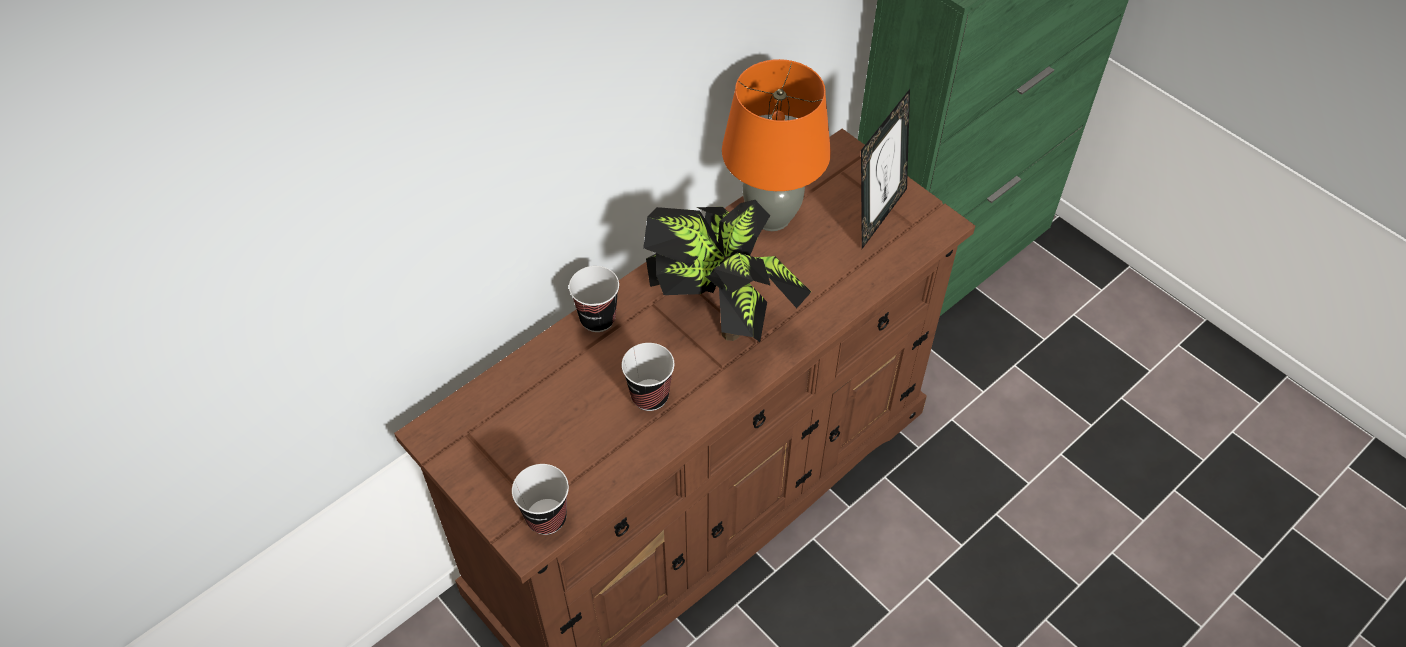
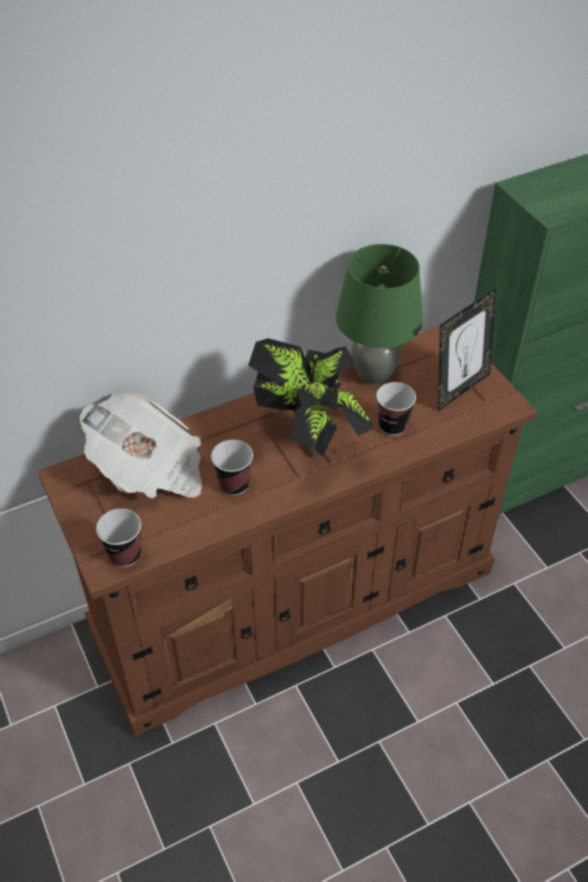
camera: 15 degrees right, 5 degrees down
(538, 399) = (150, 469): none -> newspaper
(597, 319) = (215, 421): cup -> cup (392, 426)
(771, 217) = (374, 374): orange table lamp -> green table lamp

